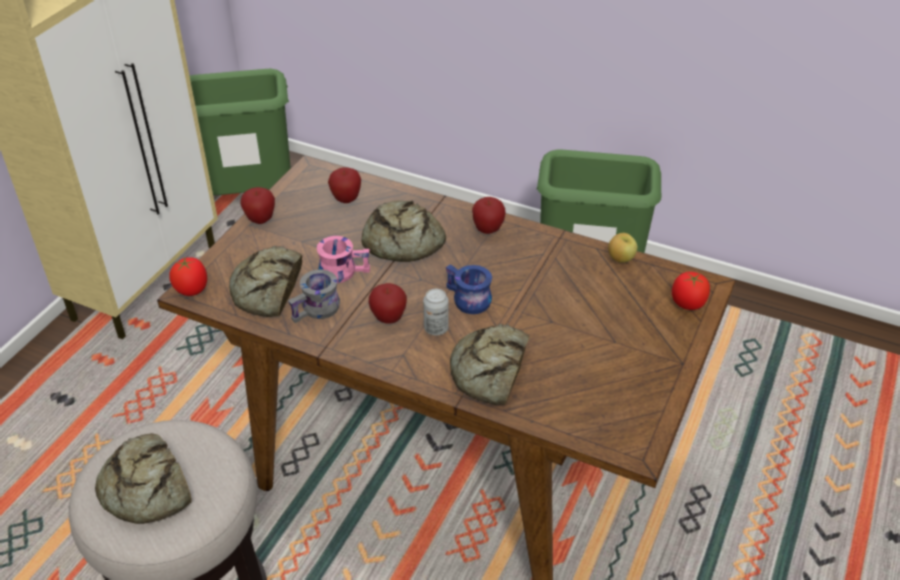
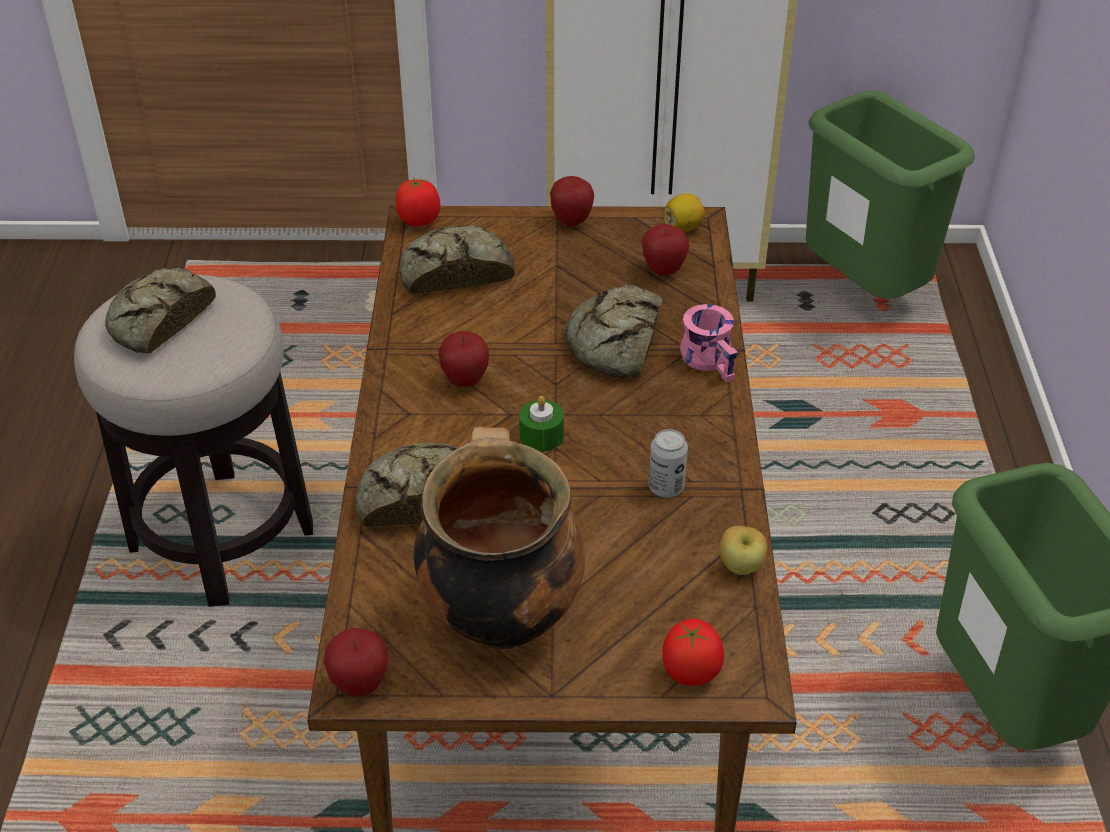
camera: 65 degrees right, 0 degrees up
(311, 177) = (683, 228): none -> lemon
(318, 311) = (442, 321): grey mug -> none
(343, 270) = (527, 314): pink mug -> pink mug (713, 359)
(436, 328) = (471, 426): can -> can (666, 487)
(466, 300) = (541, 436): blue mug -> green candle
(488, 230) = (701, 412): apple -> apple (360, 684)
(609, 365) = (500, 613): none -> cooking pot

